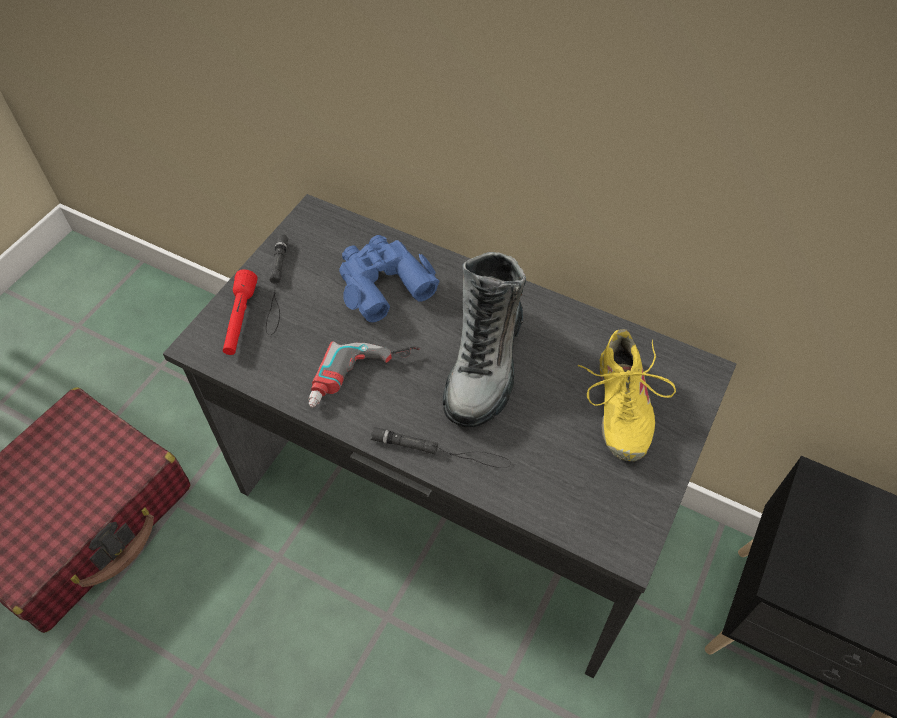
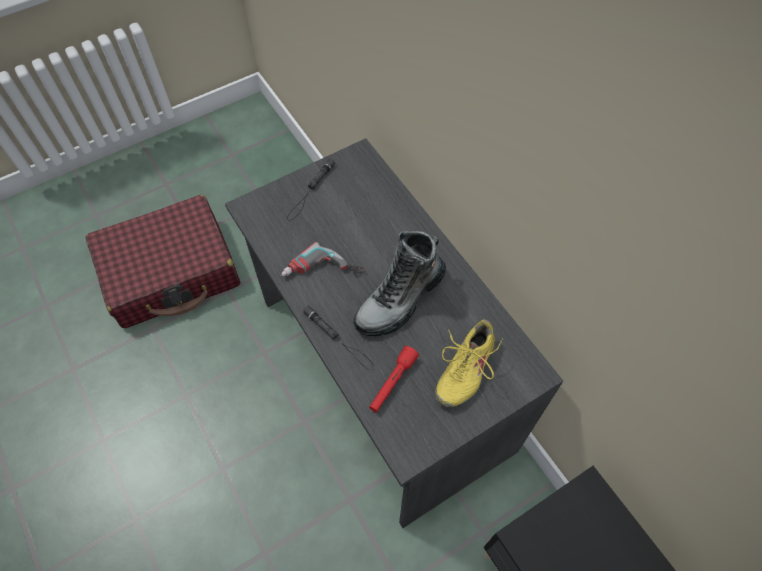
camera: 30 degrees right, 5 degrees up
(240, 319) = (277, 202): red flashlight -> red flashlight (392, 382)
(383, 283) = (373, 218): blue binoculars -> none

